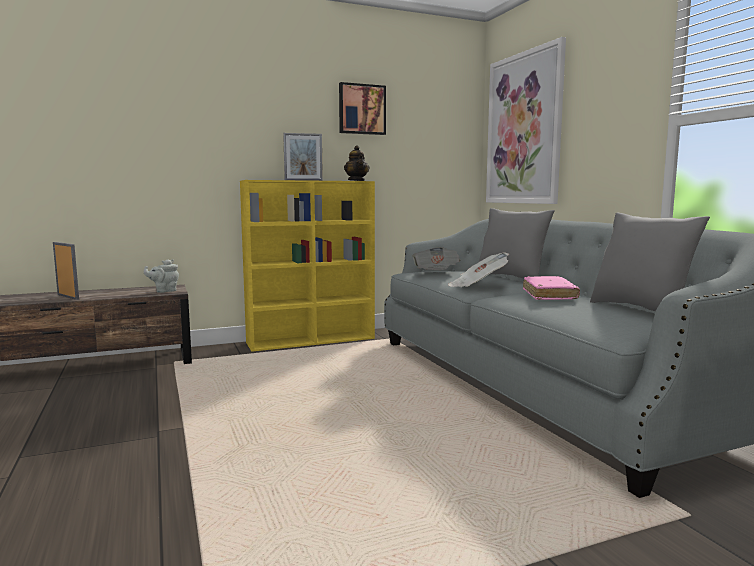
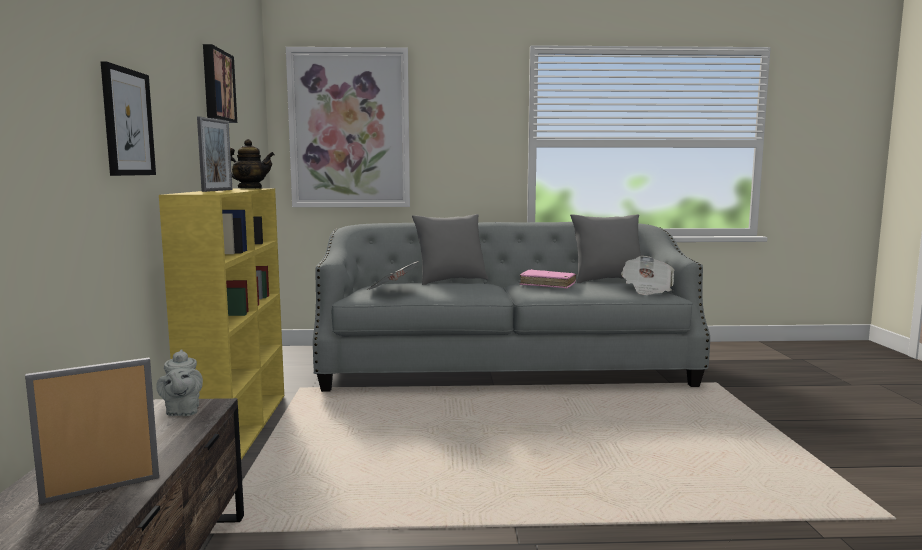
camera: 70 degrees left, 0 degrees up
(218, 140) = (127, 122): none -> picture
(477, 286) = (478, 291): newspaper -> newspaper (647, 290)

